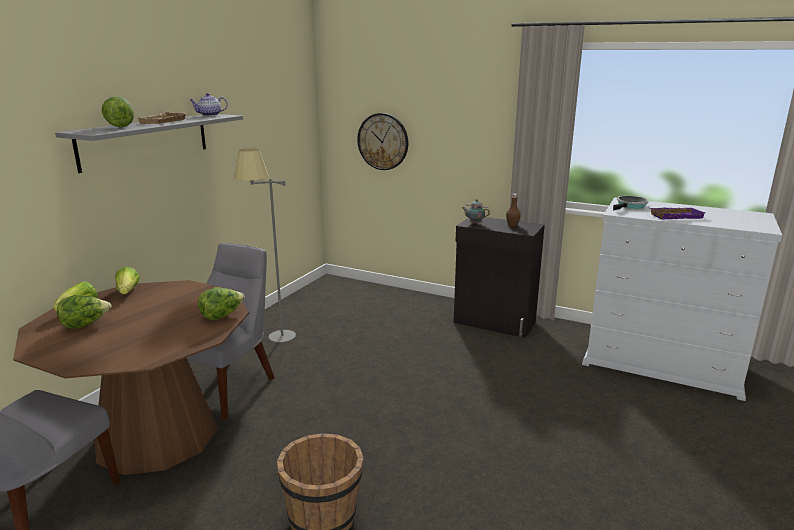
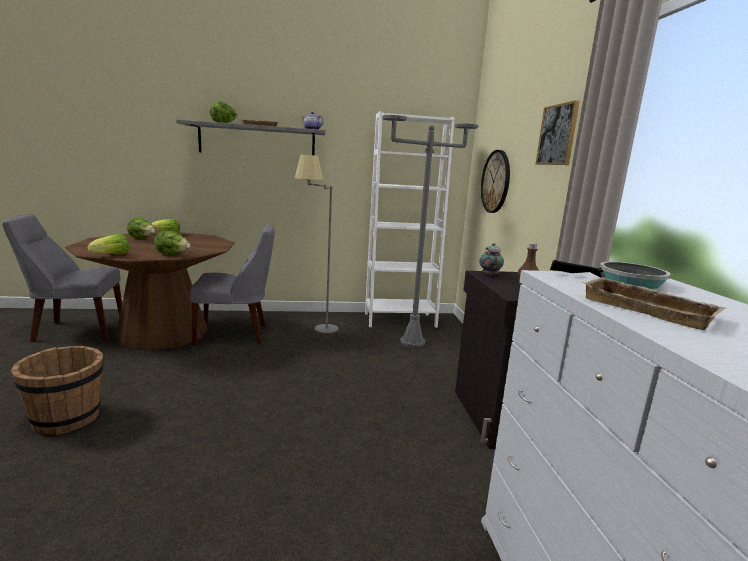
camera: 55 degrees right, 5 degrees down
(128, 292) = (201, 237): lettuce -> lettuce (112, 255)
(310, 298) = (400, 320): none -> white bookcase
(360, 309) = (412, 342): none -> grey floor lamp
(474, 108) = (557, 135): none -> picture
(675, 216) = (649, 309): purple tray -> beige tray

